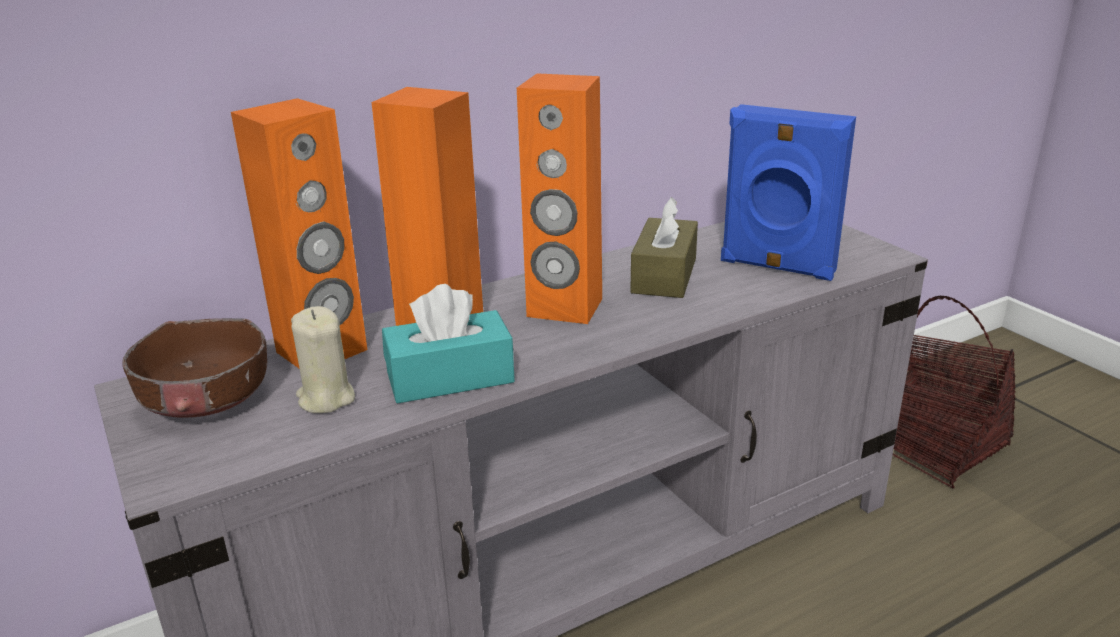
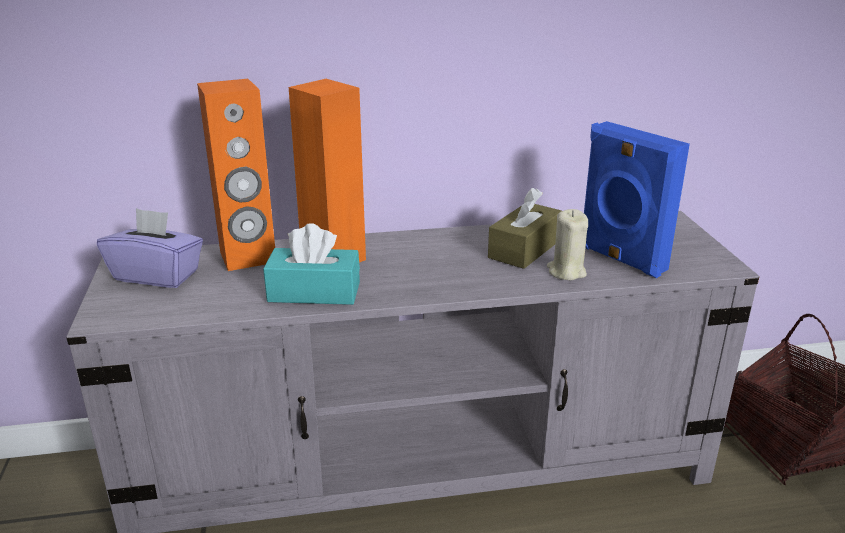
camera: 20 degrees right, 0 degrees up
(206, 401) = (157, 275): brown bowl -> purple tissue box
(326, 398) = (227, 289): beige candle -> beige candle (566, 271)
(564, 308) = (430, 259): orange speaker -> none

